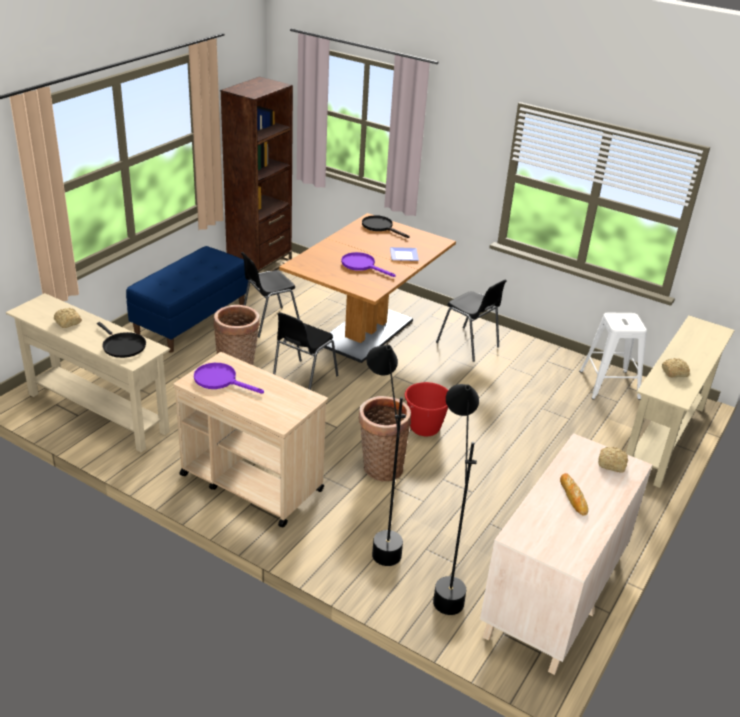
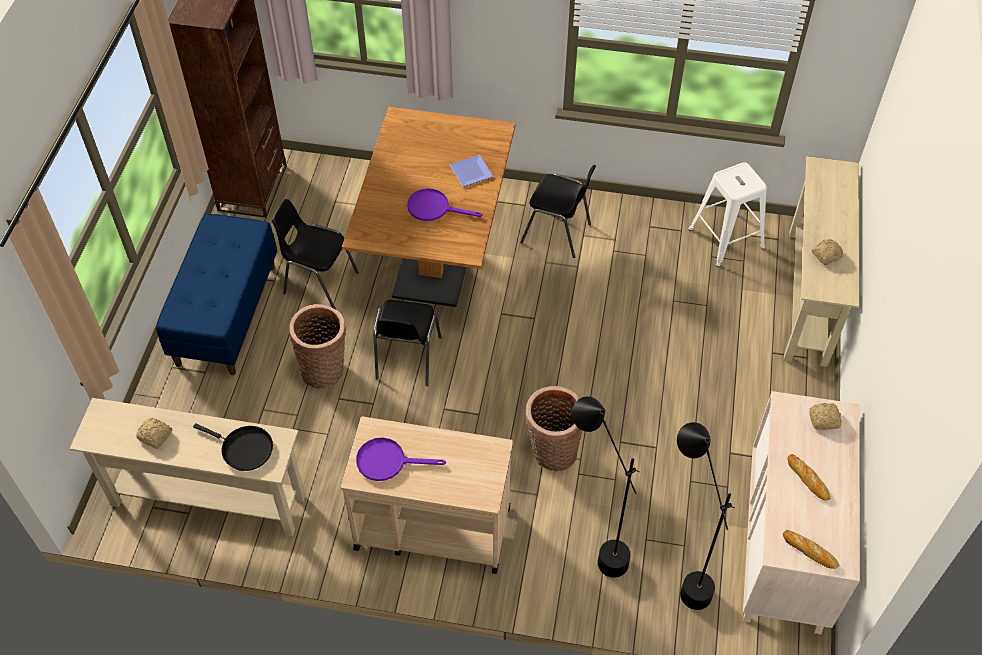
camera: 20 degrees left, 20 degrees up
(269, 323) = (319, 283): black chair -> black chair turned 75 degrees clockwise
(380, 227) = (418, 129): black frying pan -> none
(425, 427) = (569, 377): red bucket -> none
(546, 544) = (809, 551): none -> bread

